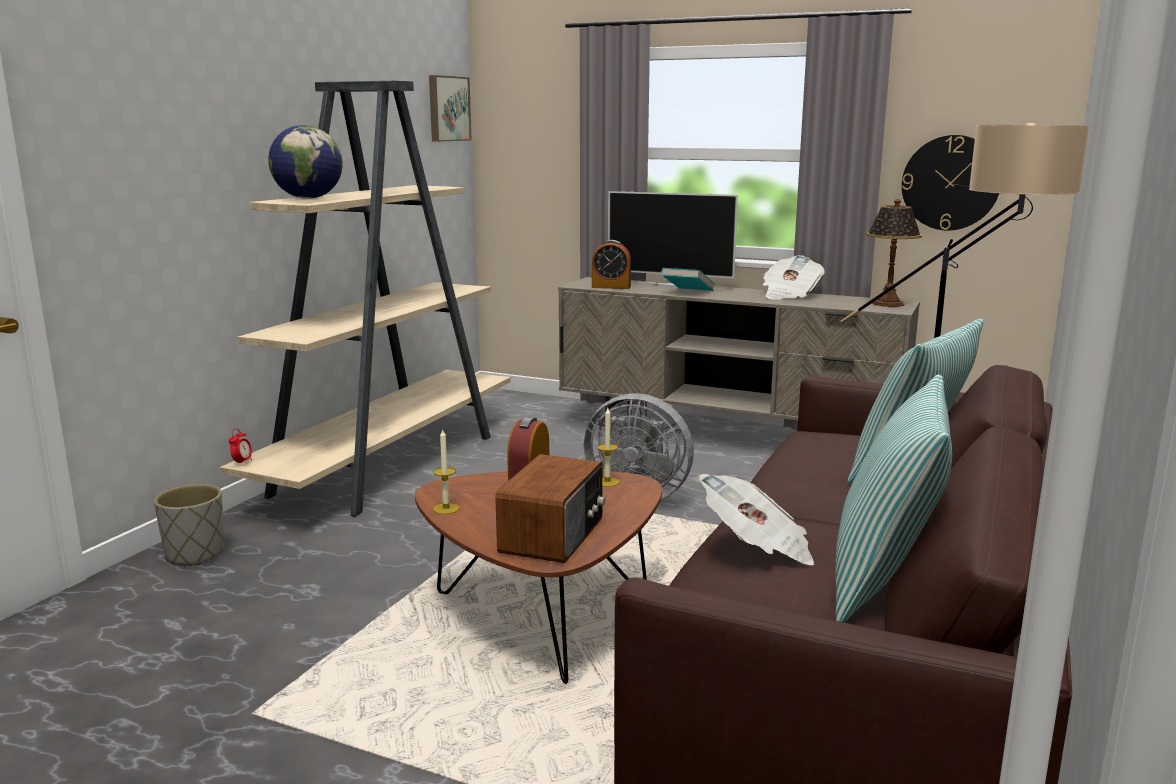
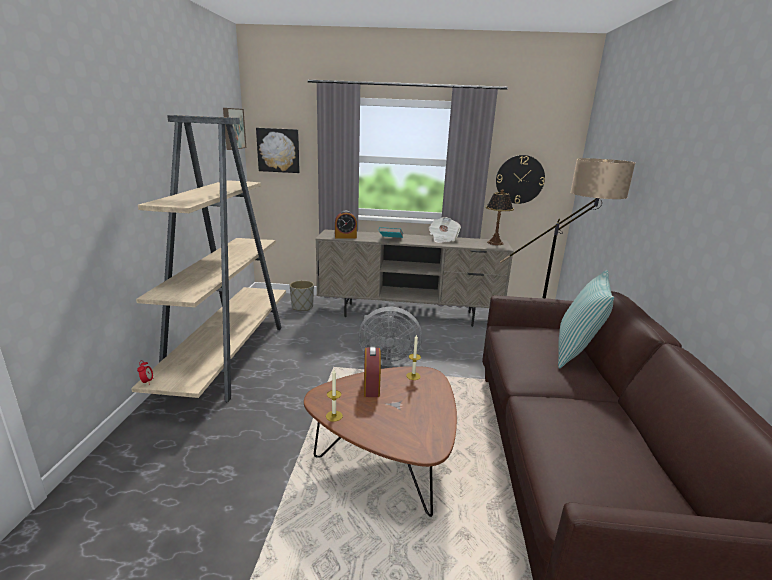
camera: 20 degrees left, 5 degrees up
(195, 554) = (127, 455): grey planter -> grey planter (302, 307)
(308, 198) = (177, 199): globe -> none
(523, 143) = (278, 150): none -> picture
(554, 535) = (415, 428): radio -> none
(671, 284) = (376, 234): television -> none
(757, 548) = (564, 433): newspaper -> none
(883, 581) = (644, 448): pillow -> none

